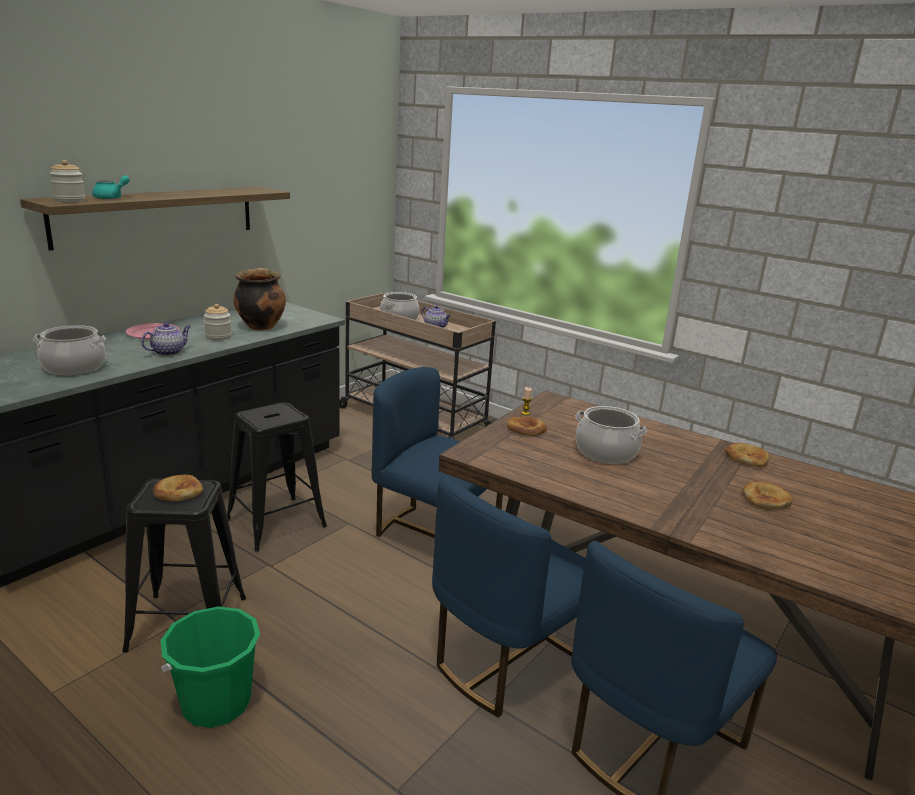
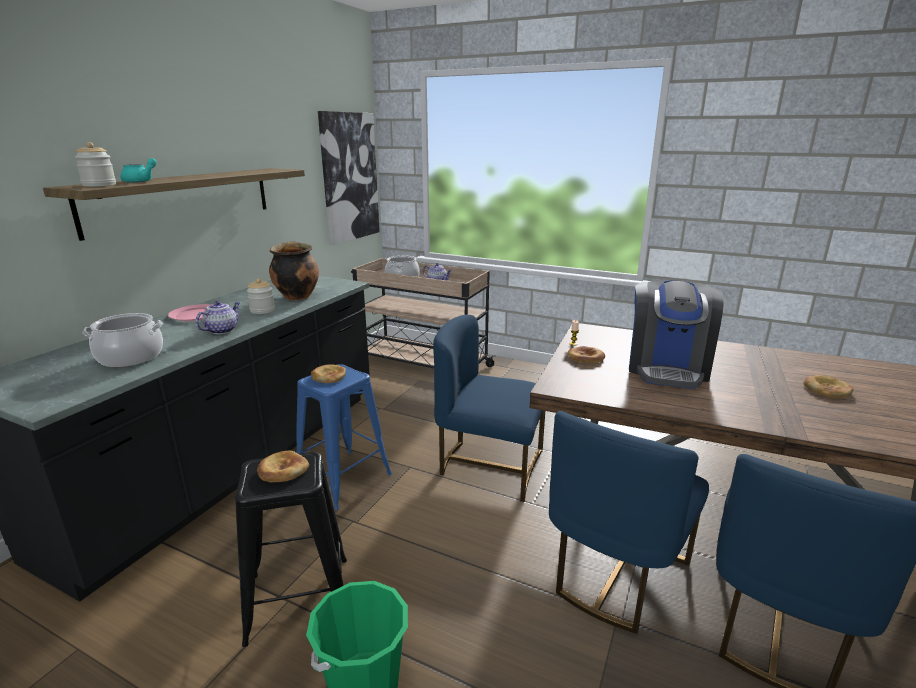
camera: 10 degrees left, 0 degrees up
(275, 523) = (343, 479): black stool -> blue stool
(356, 199) = (349, 177): none -> picture
(606, 452) = (667, 368): cooking pot -> coffee machine
(746, 458) = (777, 356): bread -> bread (328, 376)

